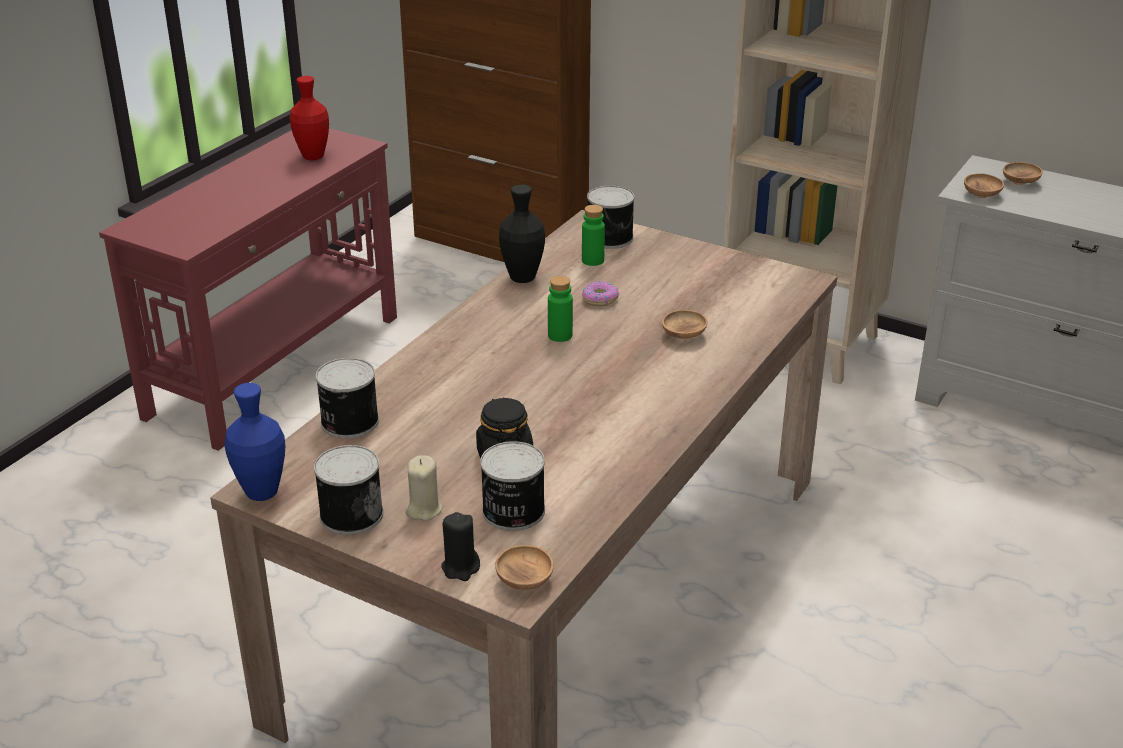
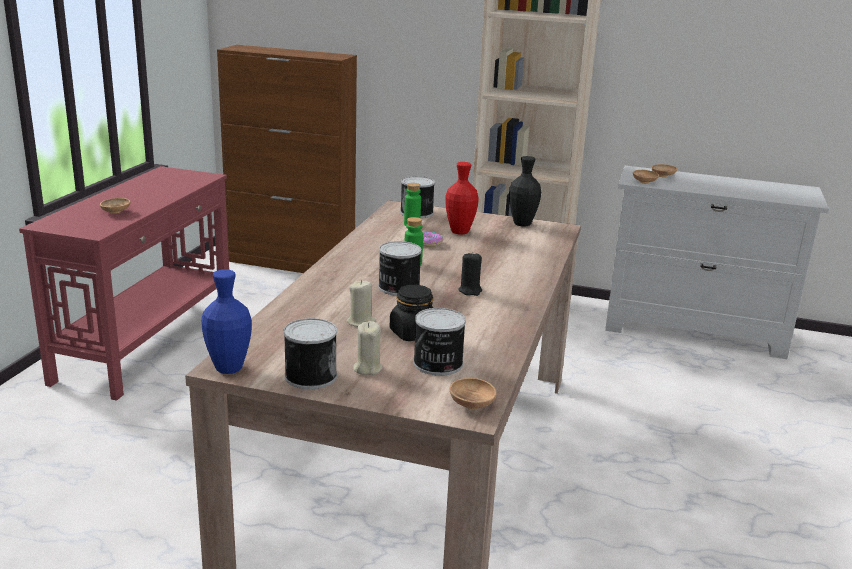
camera: 15 degrees left, 10 degrees down
(313, 157) = (174, 183): red vase -> red vase (459, 232)
(348, 422) = (278, 321): can -> can (397, 287)
(448, 433) = (361, 322): none -> beige candle
(460, 568) = (417, 401): black candle -> black candle (470, 291)
(522, 278) = (367, 235): black vase -> black vase (522, 224)
(684, 335) = (499, 259): brown bowl -> brown bowl (116, 212)

